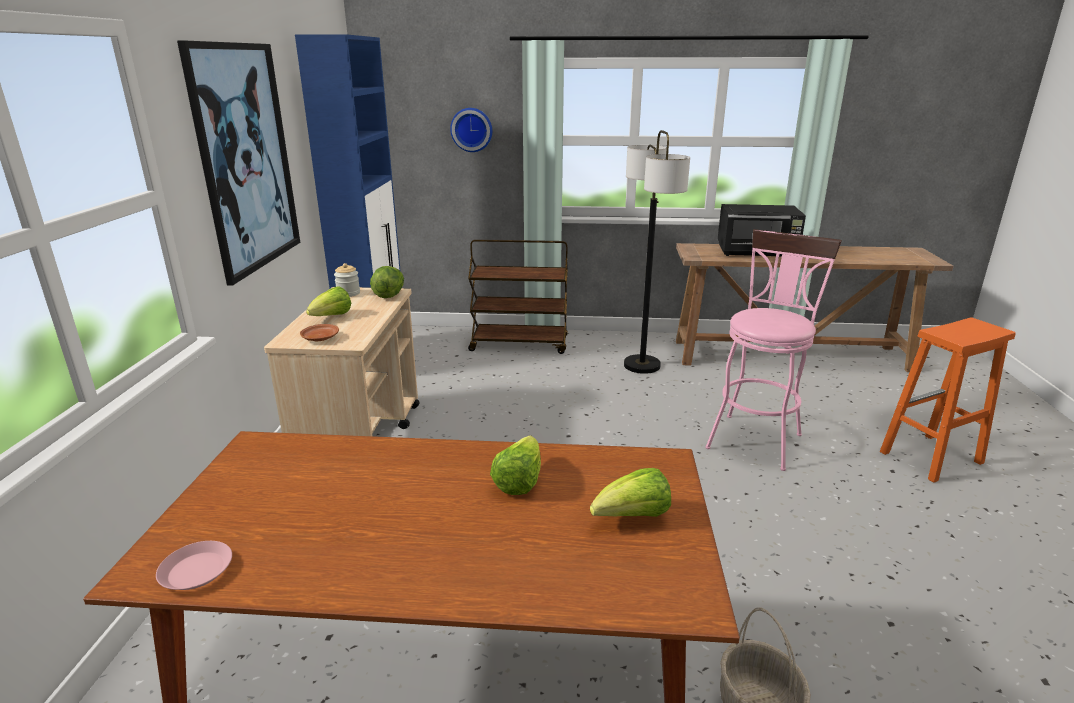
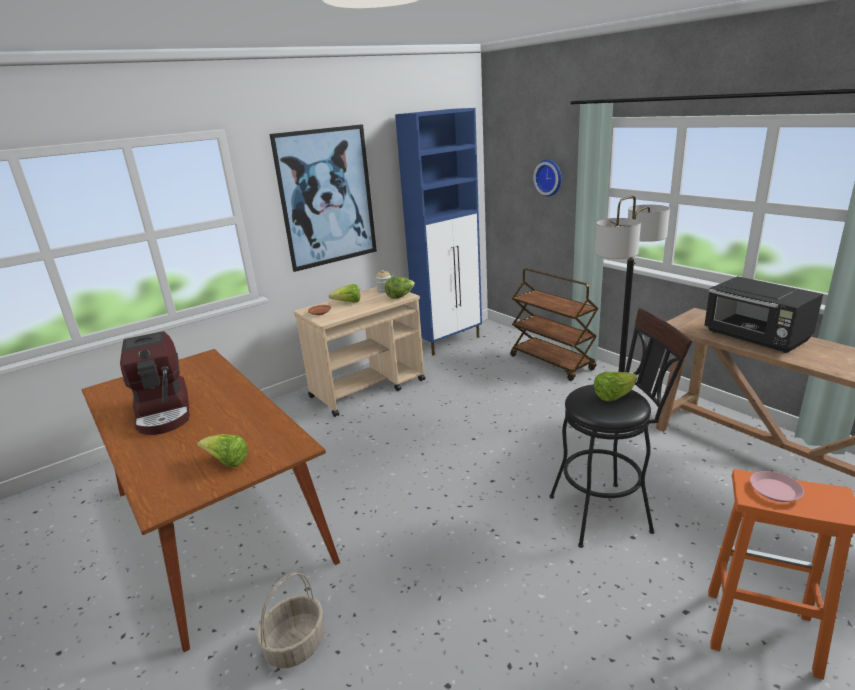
camera: 50 degrees right, 0 degrees up
(196, 570) = (108, 395): pink plate -> pink plate (774, 490)
(387, 528) = (165, 412): none -> coffee machine
(519, 481) = (233, 420): lettuce -> lettuce (614, 396)
(756, 437) = (607, 512): pink stool -> black stool

